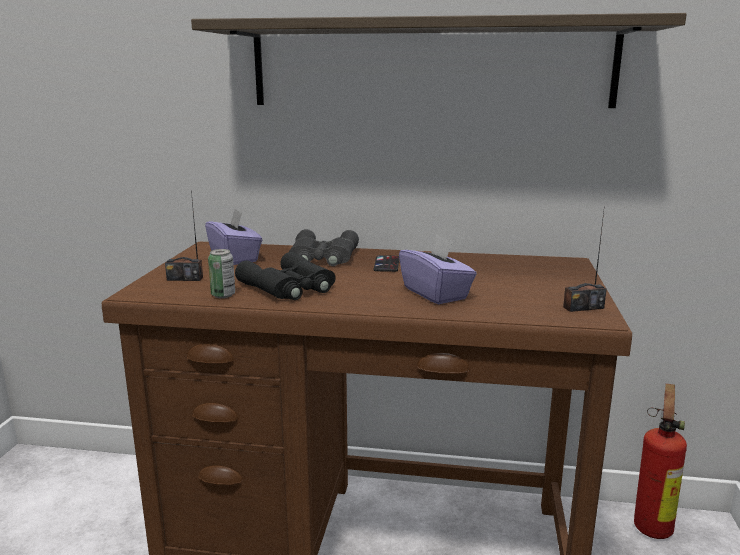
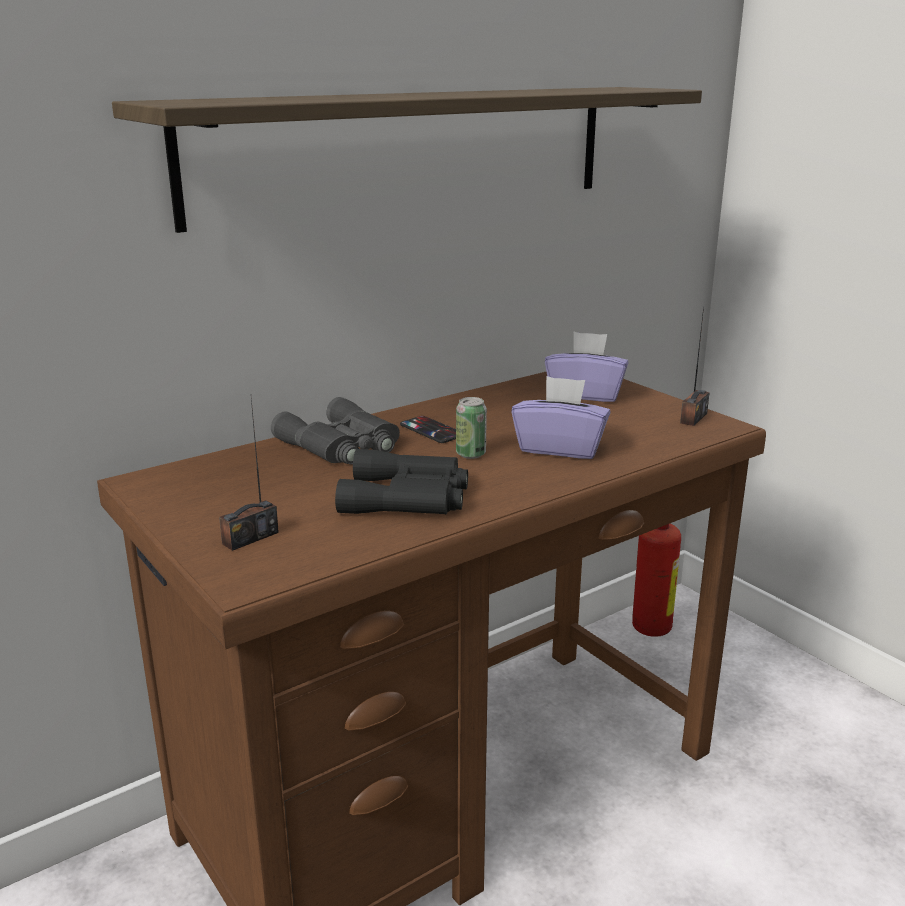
camera: 45 degrees left, 5 degrees up
(223, 295) = (362, 538): can -> can (471, 454)
(235, 258) = (233, 485): purple tissue box -> purple tissue box (585, 394)

